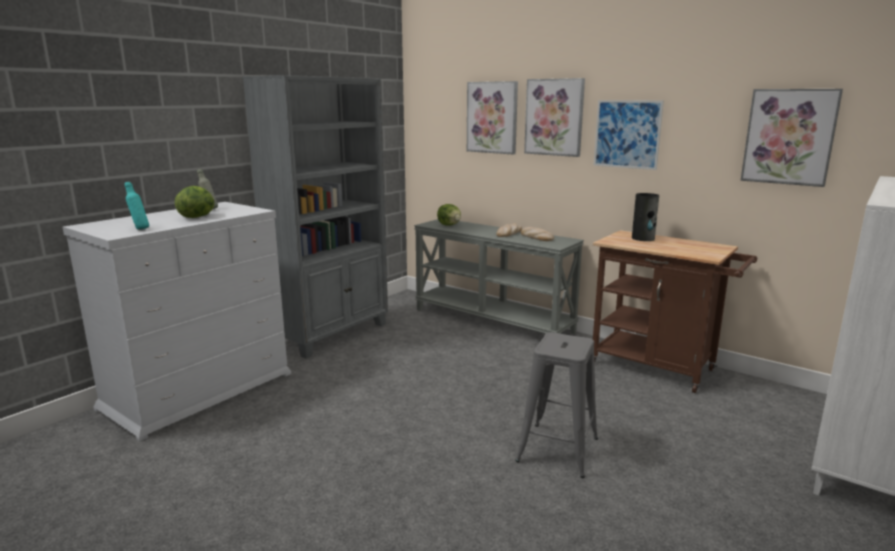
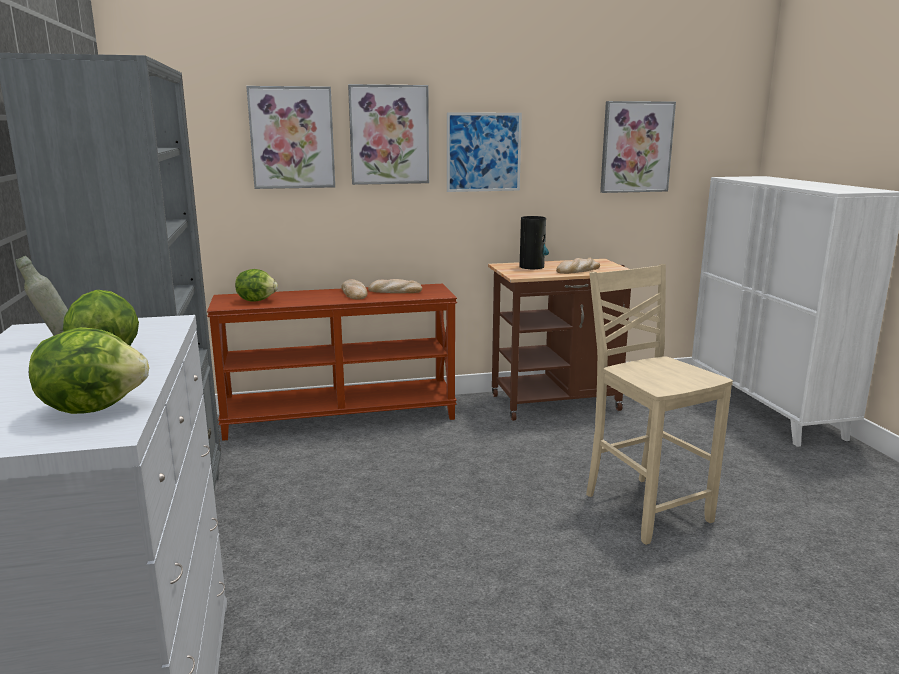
camera: 50 degrees left, 0 degrees up
(139, 229) = (93, 407): turquoise bottle -> lettuce
(493, 320) = (340, 417): grey console table -> brown console table
(558, 449) = (644, 507): grey stool -> beige chair
(671, 248) = (578, 270): none -> bread

